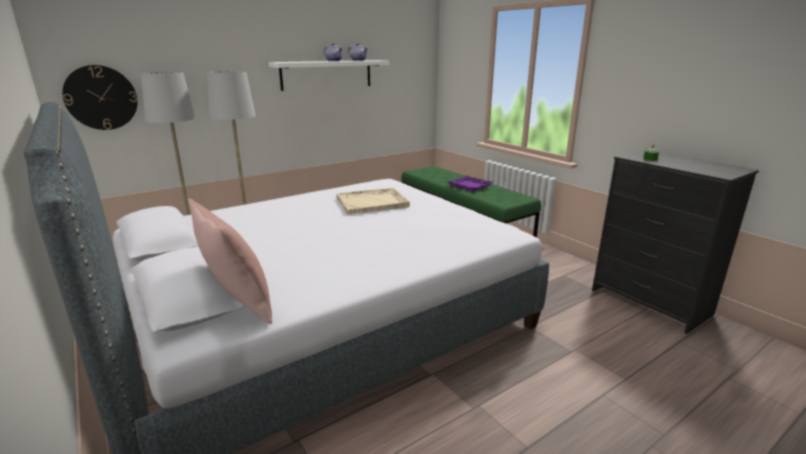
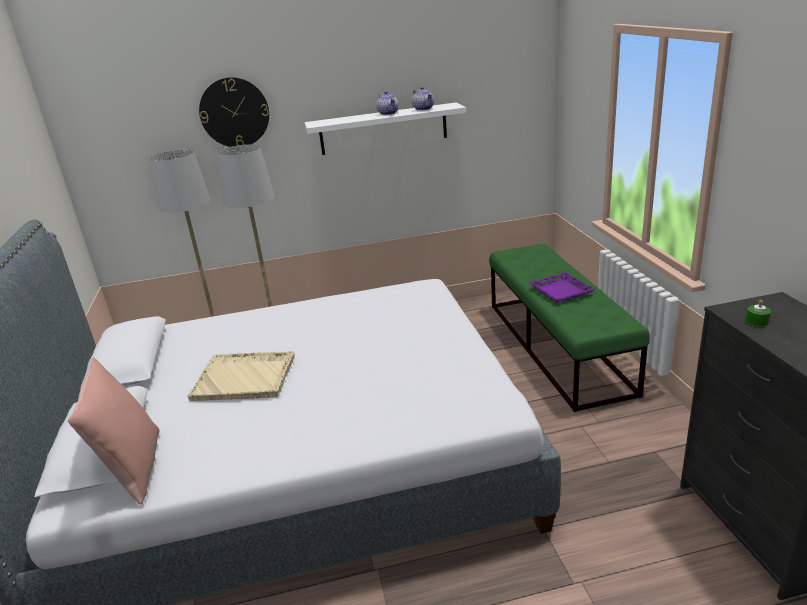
camera: 25 degrees right, 5 degrees up
(101, 98) = (122, 179): wall clock -> wall clock (234, 112)
(373, 202) = (377, 326): beige tray -> beige tray (245, 378)

